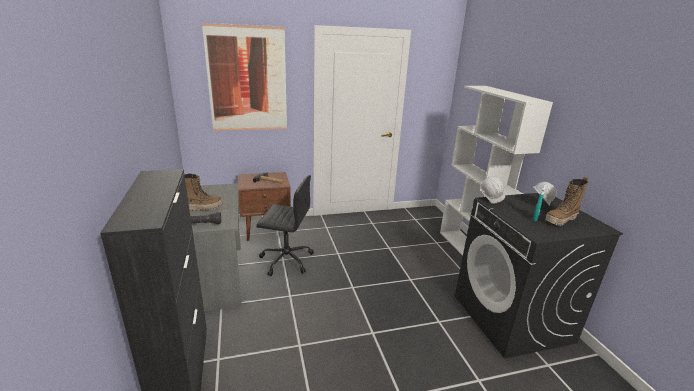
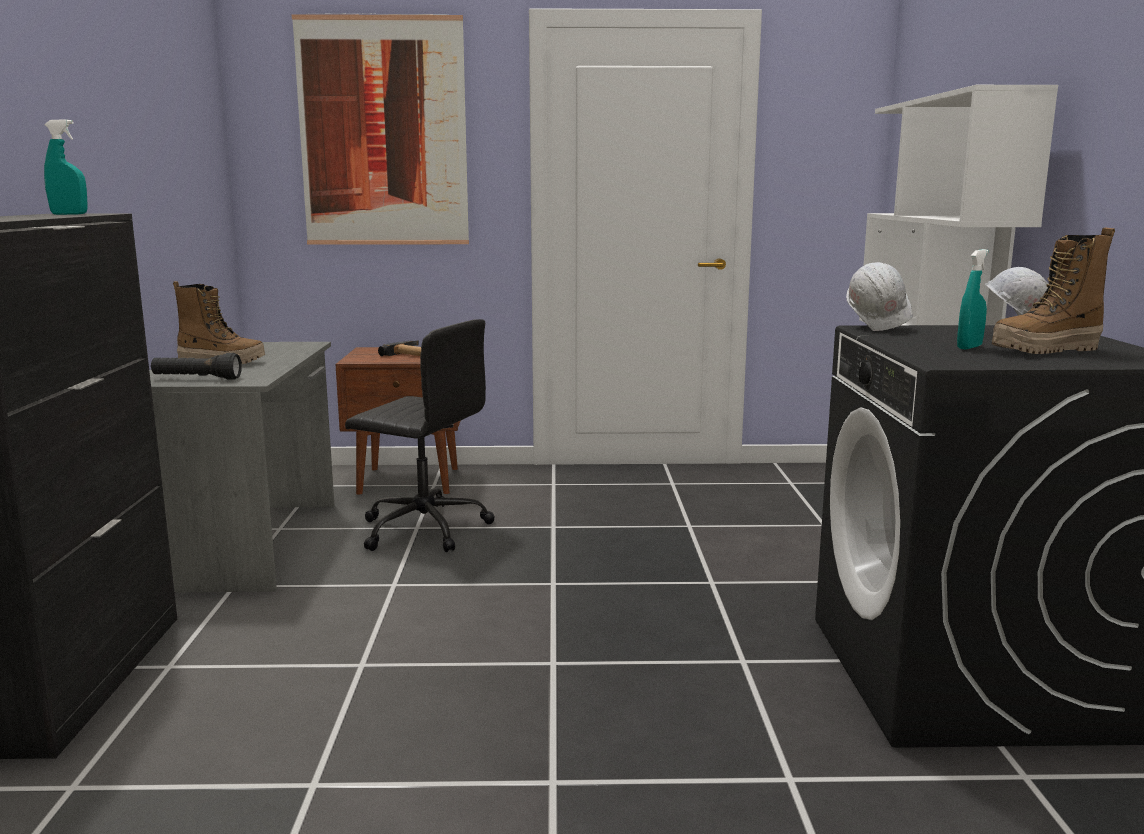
camera: 15 degrees right, 10 degrees down
(162, 180) = (69, 214): none -> turquoise spray bottle

